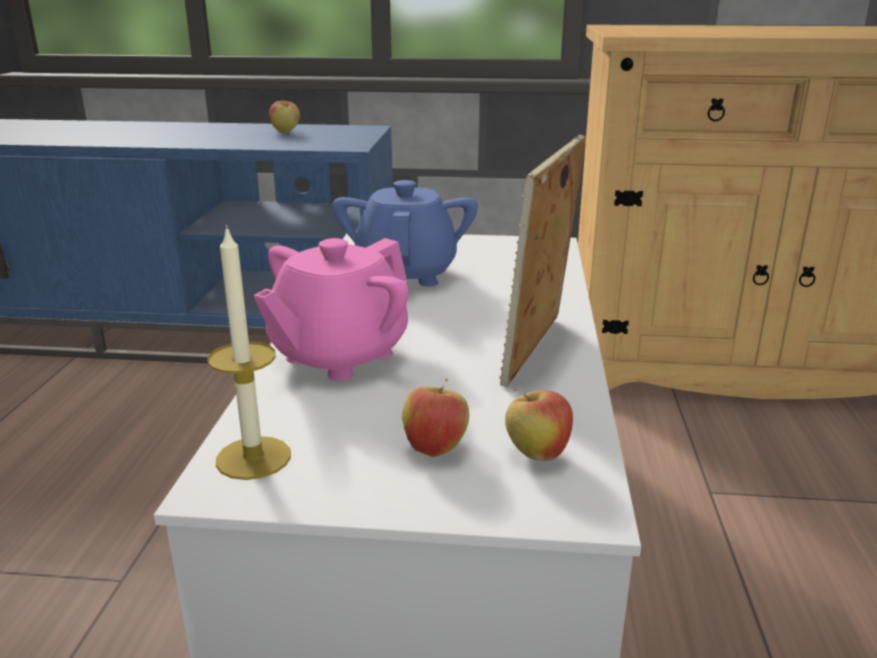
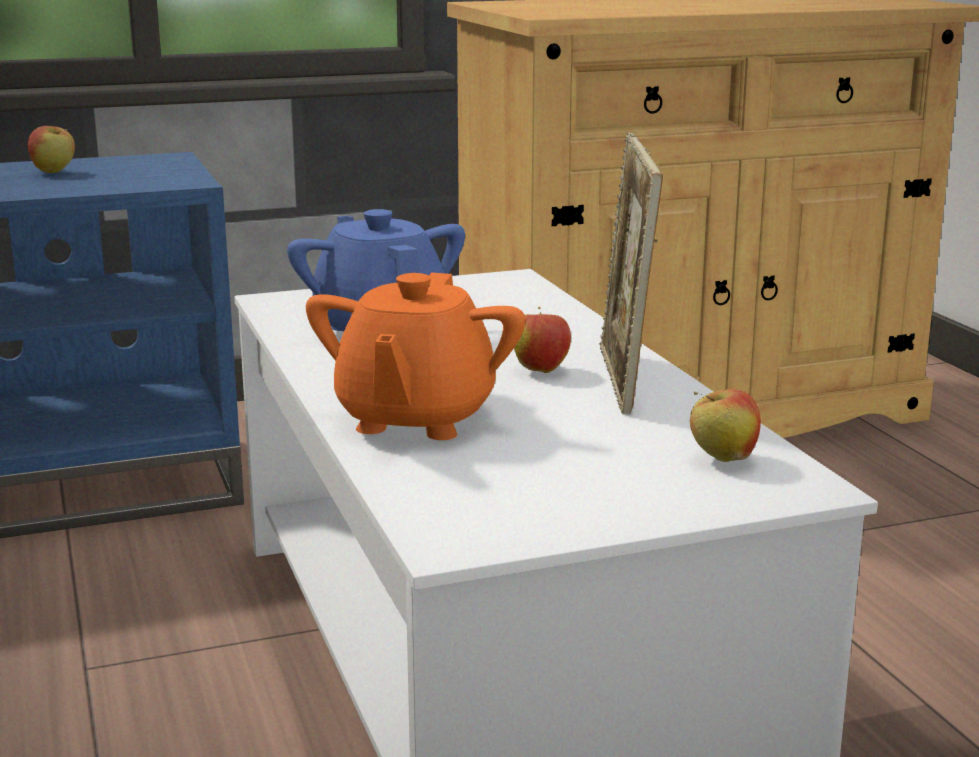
camera: 25 degrees left, 5 degrees down
(253, 458) = (452, 515): candle -> none
(338, 356) = (415, 419): pink teapot -> orange teapot
(435, 449) = (624, 473): apple -> apple (540, 370)

